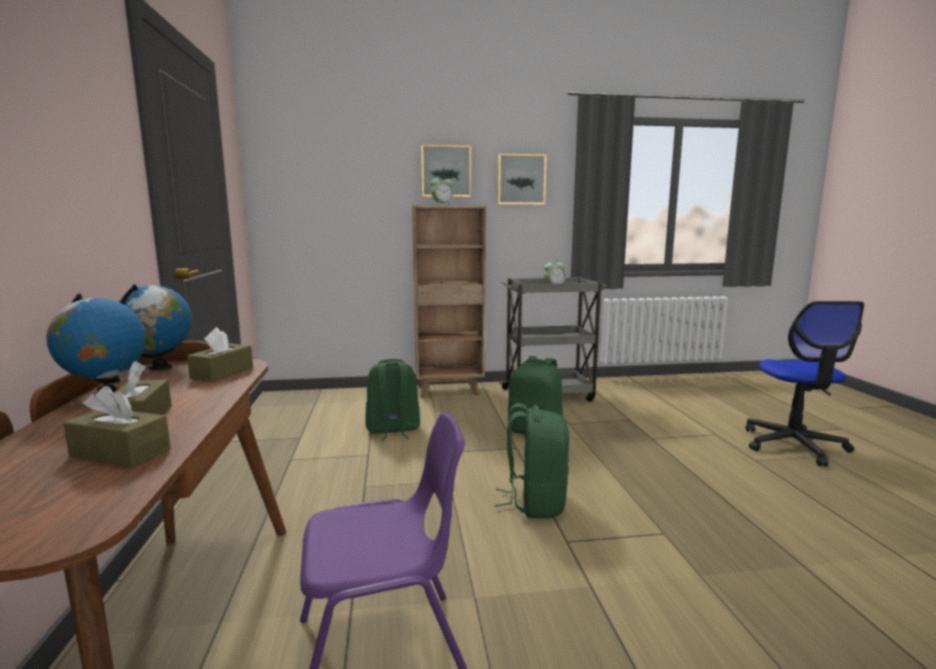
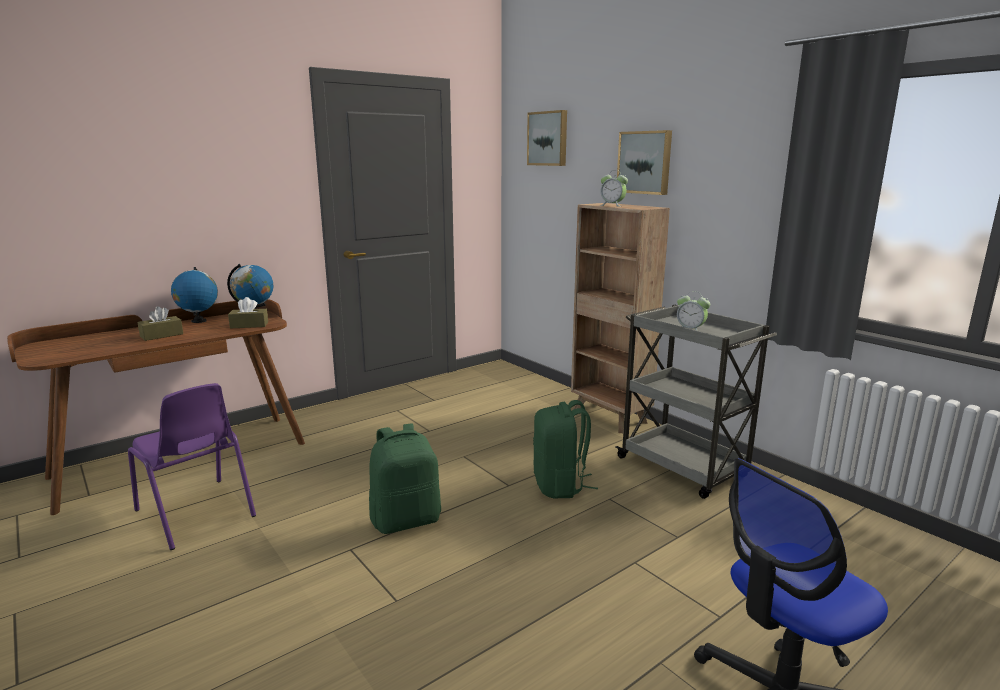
camera: 60 degrees right, 5 degrees up
(120, 452) = (118, 345): brown tissue box -> none
(392, 430) = (484, 424): green backpack -> none
(520, 179) = (727, 173): picture -> picture (548, 138)

